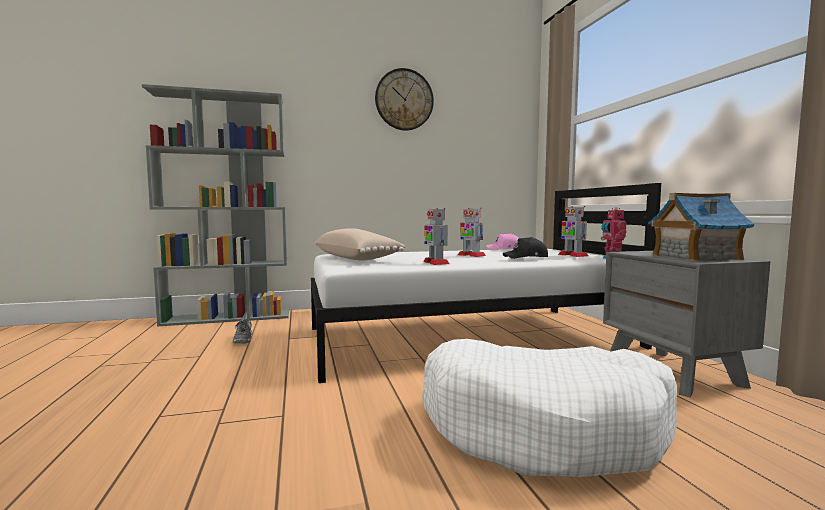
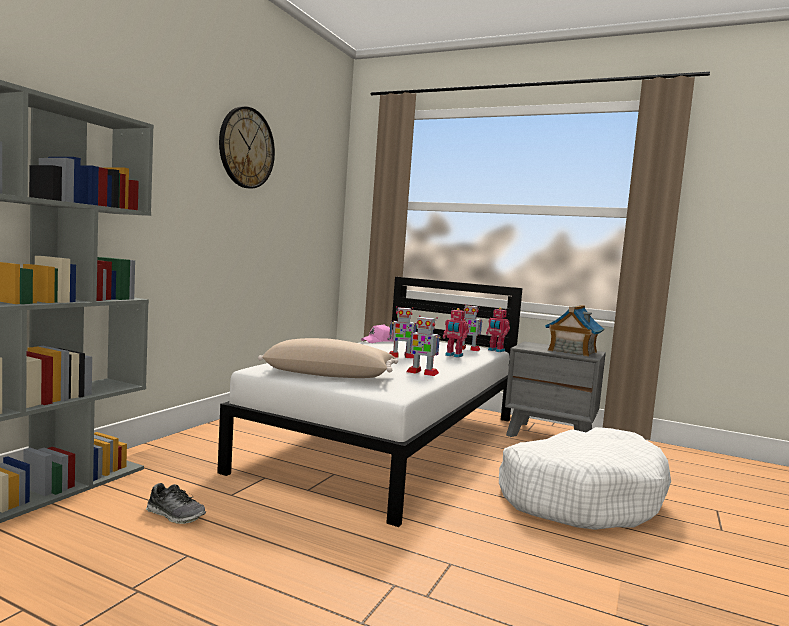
camera: 50 degrees left, 0 degrees up
(526, 257) = (453, 355): black cap -> toy robot

